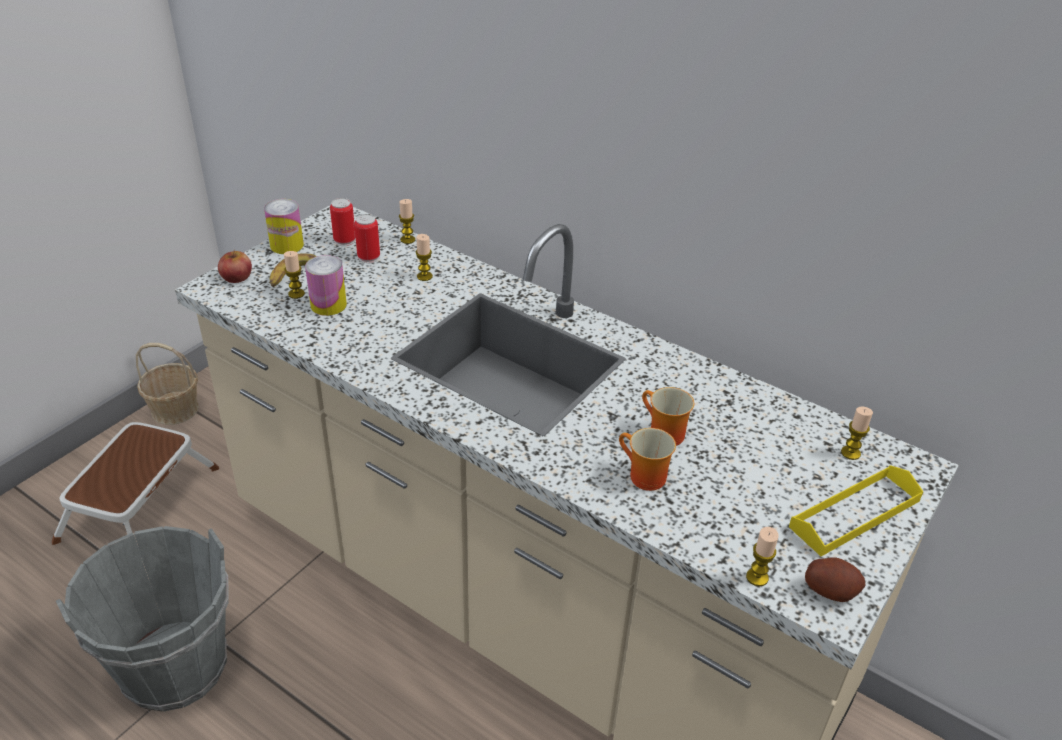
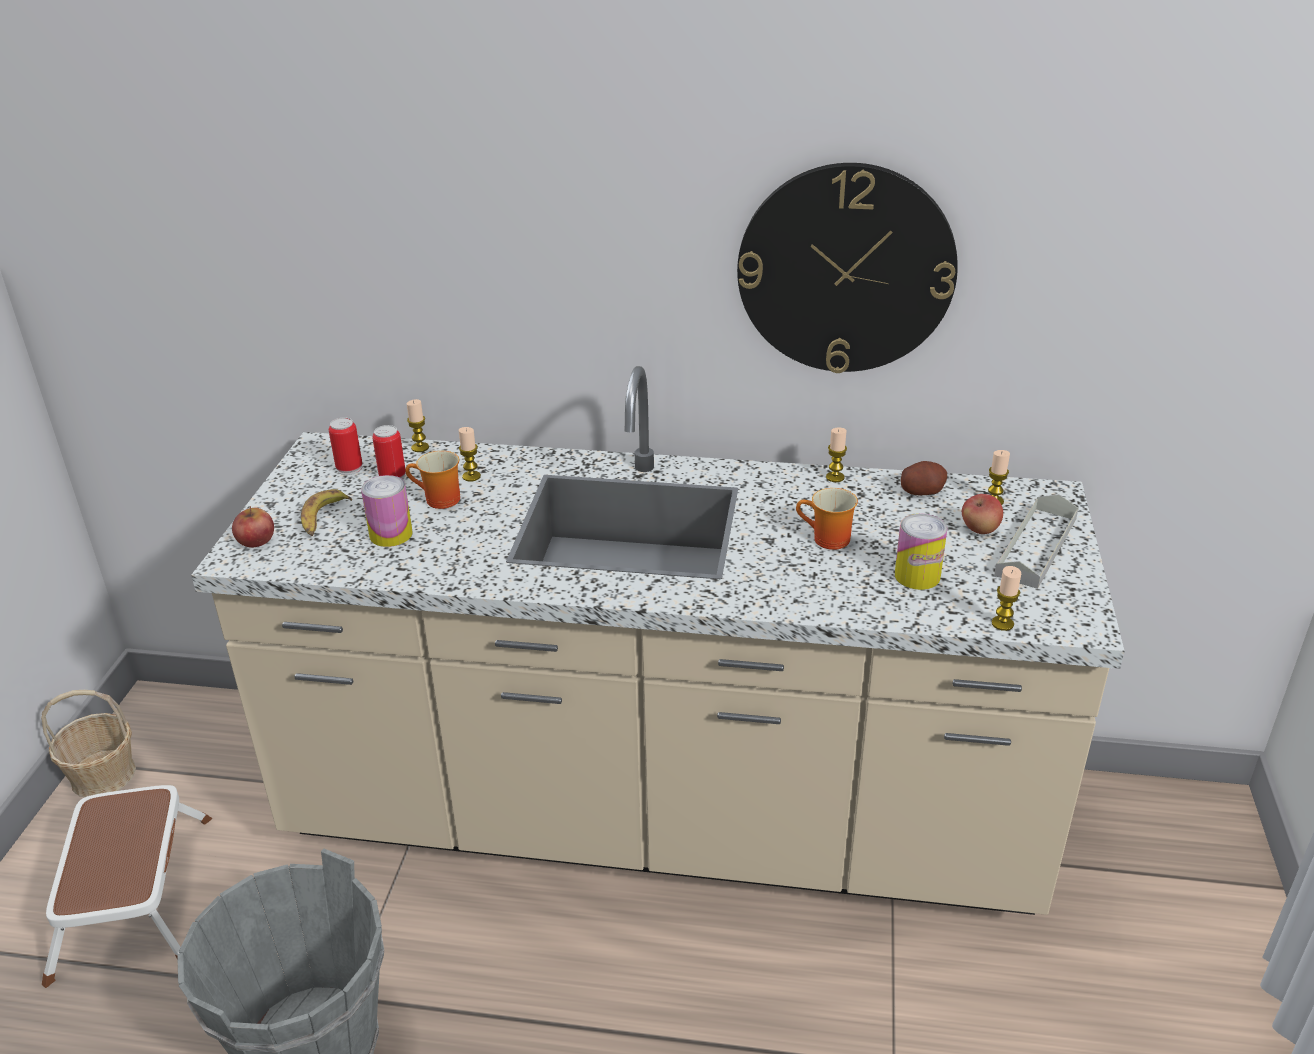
camera: 25 degrees left, 5 degrees down
(287, 245) = (286, 492): can -> can (917, 576)
(296, 294) = (343, 535): candle -> candle (835, 477)
(642, 477) = (840, 581): mug -> mug (438, 500)
(766, 187) = (846, 270): none -> wall clock
(813, 476) = (980, 529): none -> apple
(830, 590) = (1066, 611): potato -> potato (922, 491)
(855, 514) = (1036, 546): yellow tray -> grey tray

